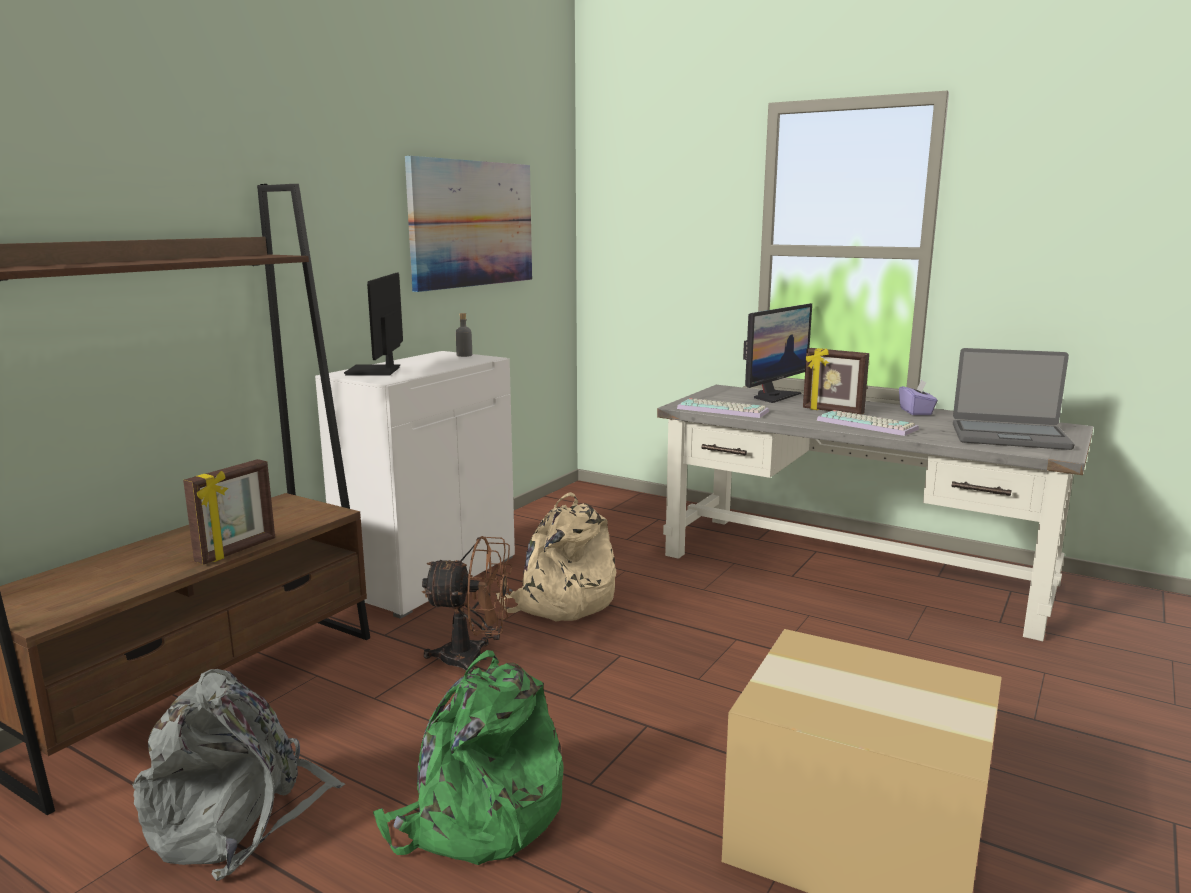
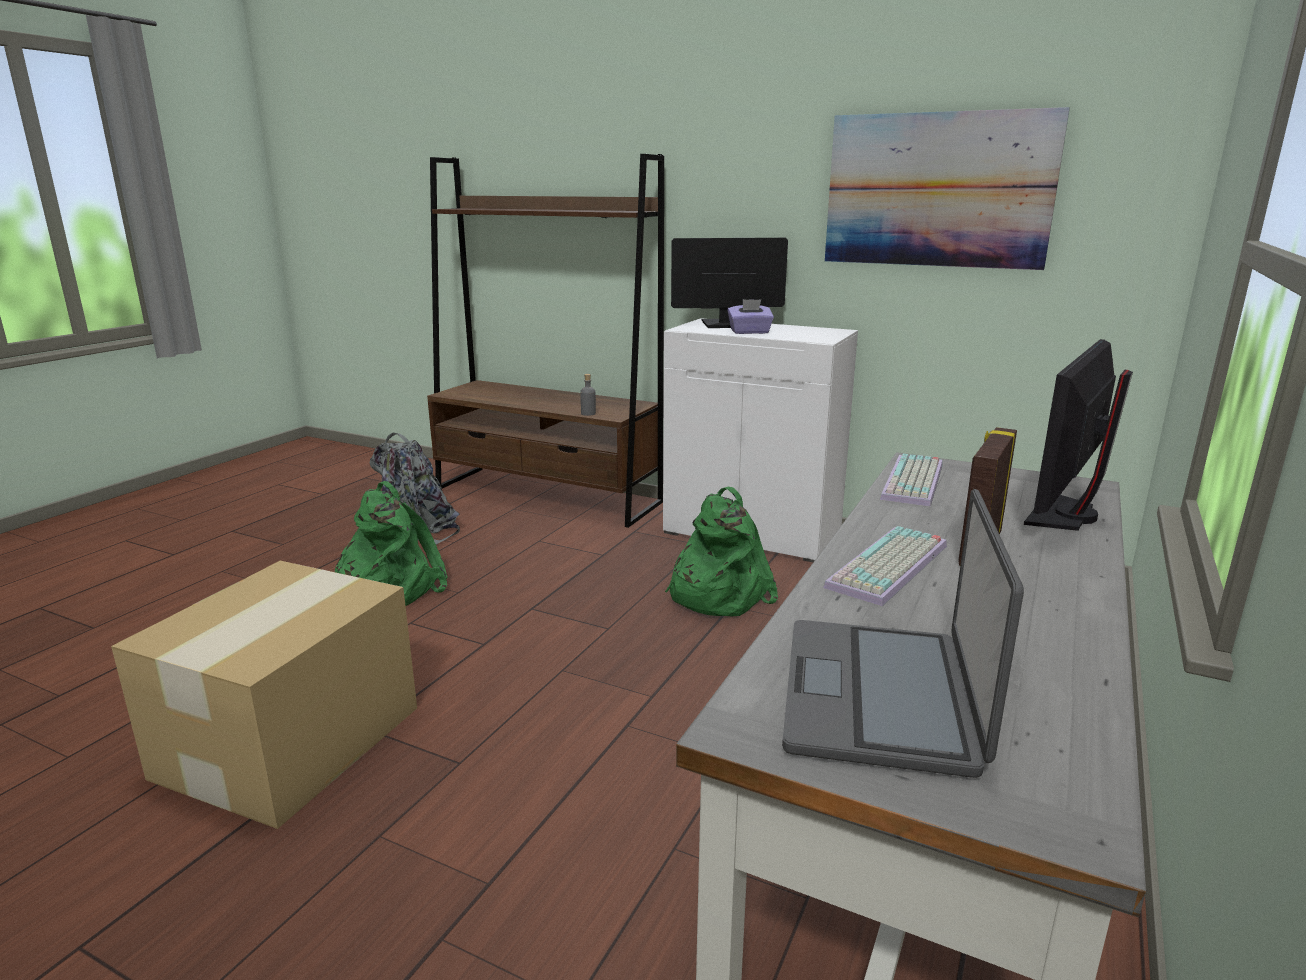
camera: 85 degrees right, 5 degrees up
(237, 551) = (538, 407): picture frame -> none
(464, 355) = (832, 335): grey bottle -> grey bottle (588, 413)
(473, 659) = (596, 566): brown fan -> none
(560, 602) = (716, 594): beige backpack -> green backpack
(773, 396) = (1064, 514): monitor -> monitor turned 90 degrees clockwise
(916, 412) = (1058, 625): purple tissue box -> purple tissue box (749, 332)

